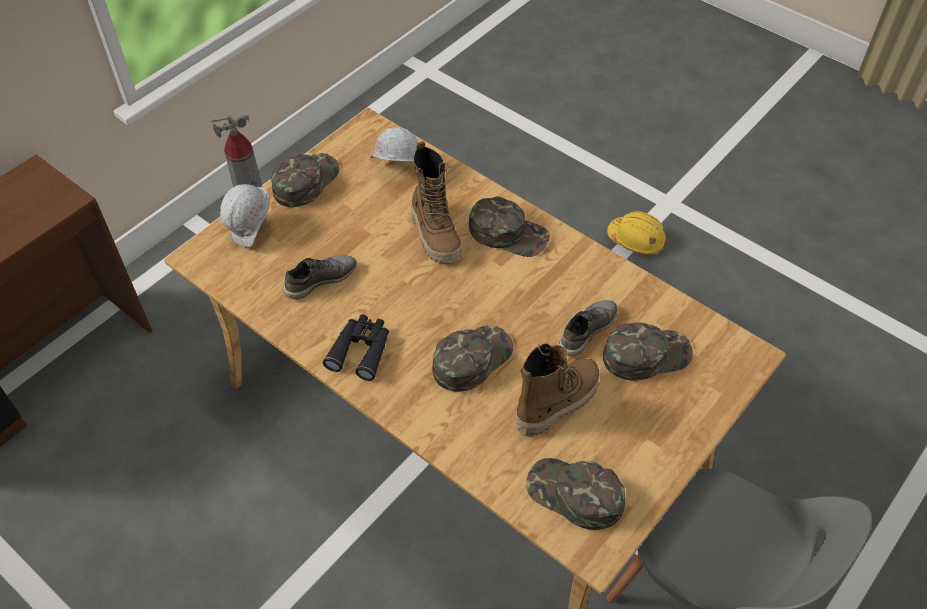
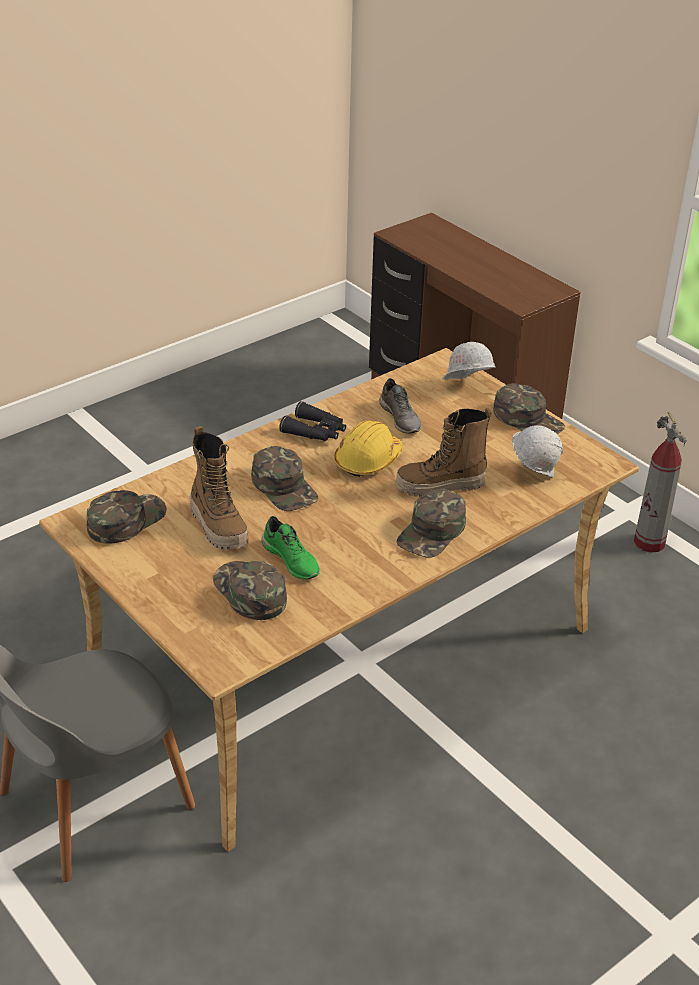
camera: 100 degrees right, 15 degrees down
(586, 330) = (292, 560): grey shoe -> green shoe
(636, 240) = (598, 876): yellow hard hat -> yellow hard hat (368, 460)
(646, 354) = (249, 592): green cap -> green cap turned 150 degrees clockwise

